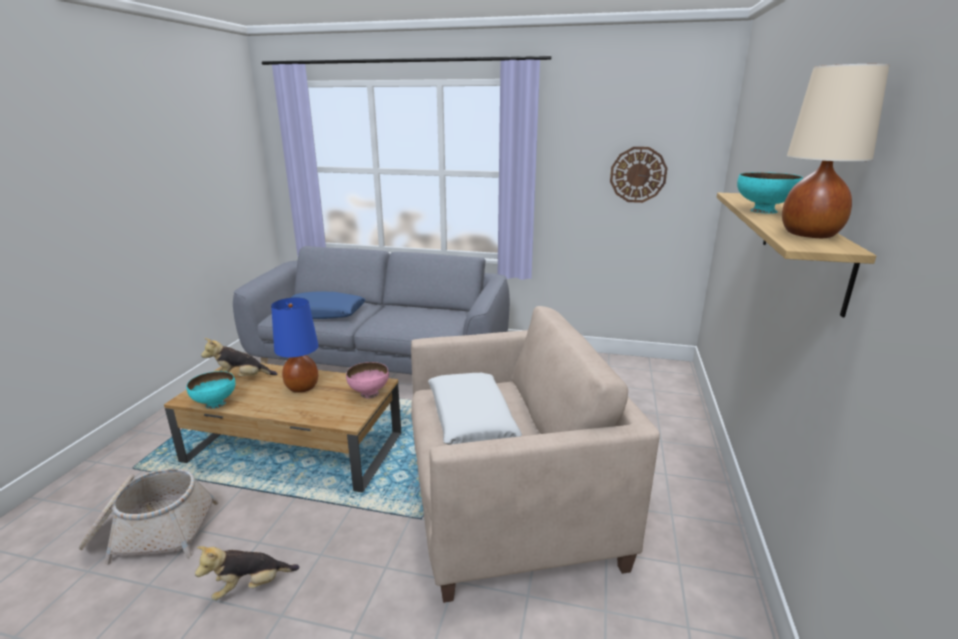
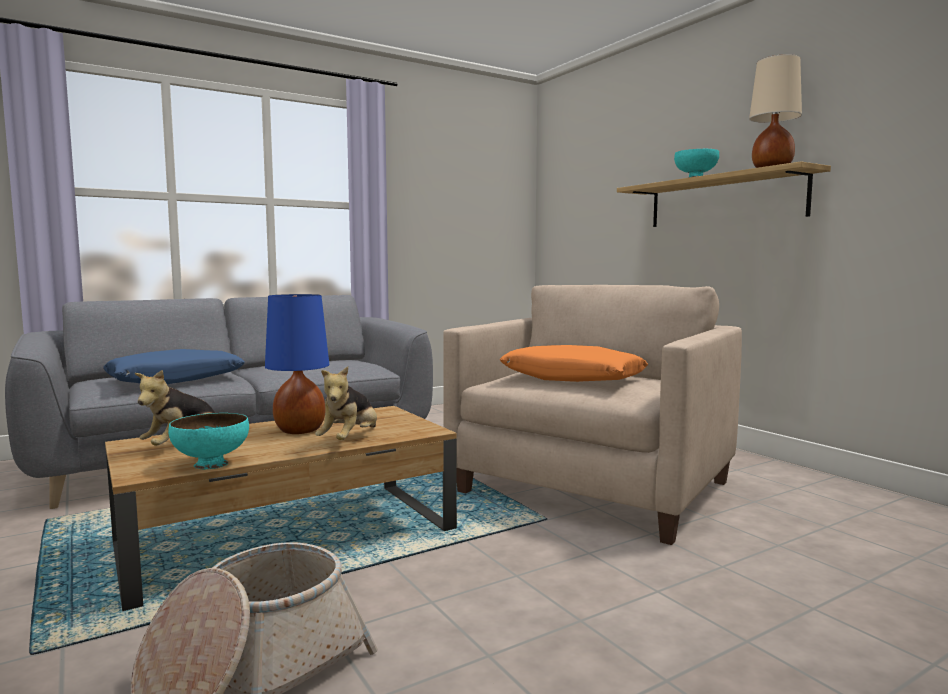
camera: 45 degrees left, 15 degrees down
(250, 586) = (504, 625): plush toy -> plush toy (350, 440)
(369, 393) = (393, 416): pink bowl -> none
(470, 419) = (572, 378): white pillow -> orange pillow
(638, 174) = (473, 208): wall clock -> none

